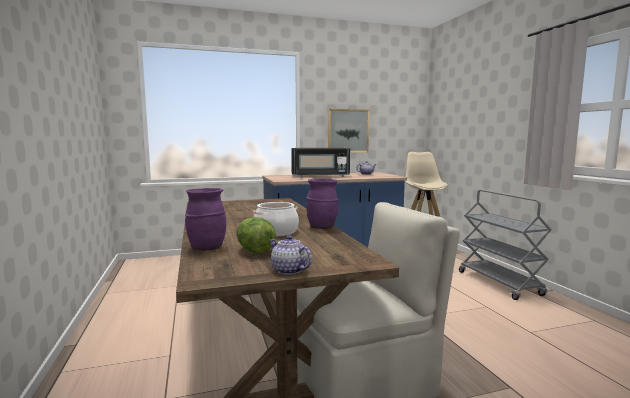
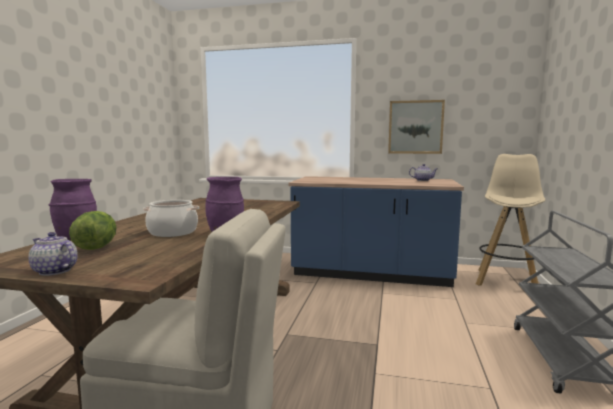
camera: 30 degrees right, 0 degrees up
(288, 270) = (54, 271): teapot -> teapot turned 45 degrees counterclockwise
(320, 176) = (358, 180): black microwave -> none

